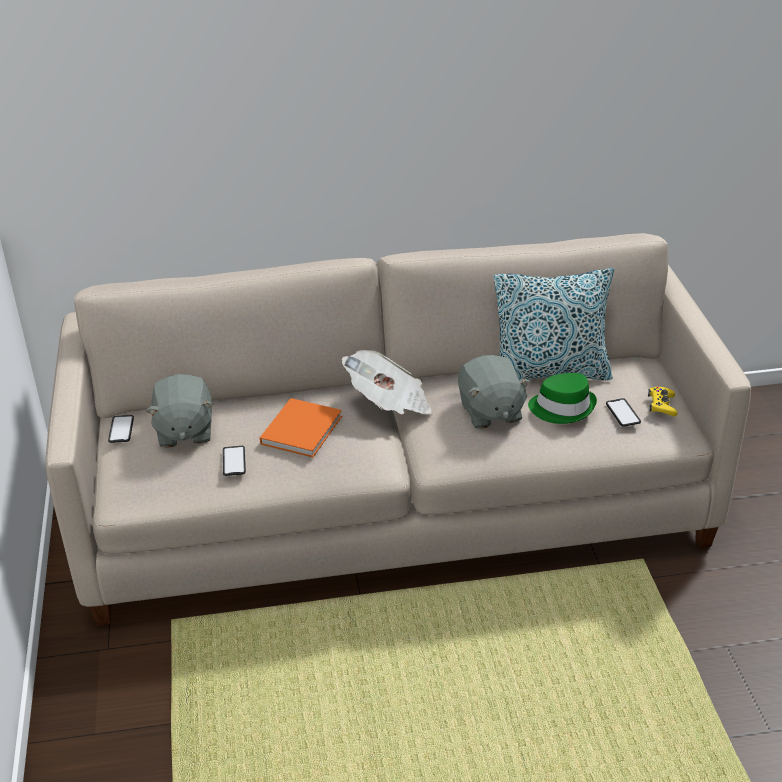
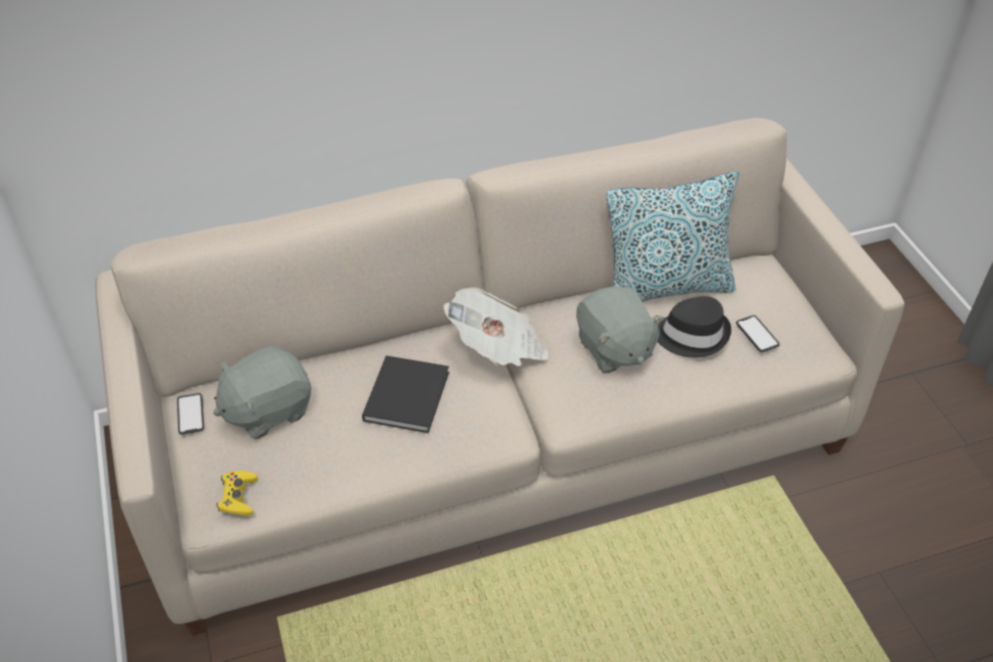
camera: 10 degrees left, 10 degrees up
(184, 431) = (267, 410): grey plush toy -> grey plush toy turned 75 degrees clockwise
(234, 461) = (336, 448): phone -> none
(302, 428) = (407, 394): orange book -> black book
(562, 407) = (692, 334): green hat -> black hat
(662, 405) = (794, 318): yellow game controller -> yellow game controller (238, 497)

